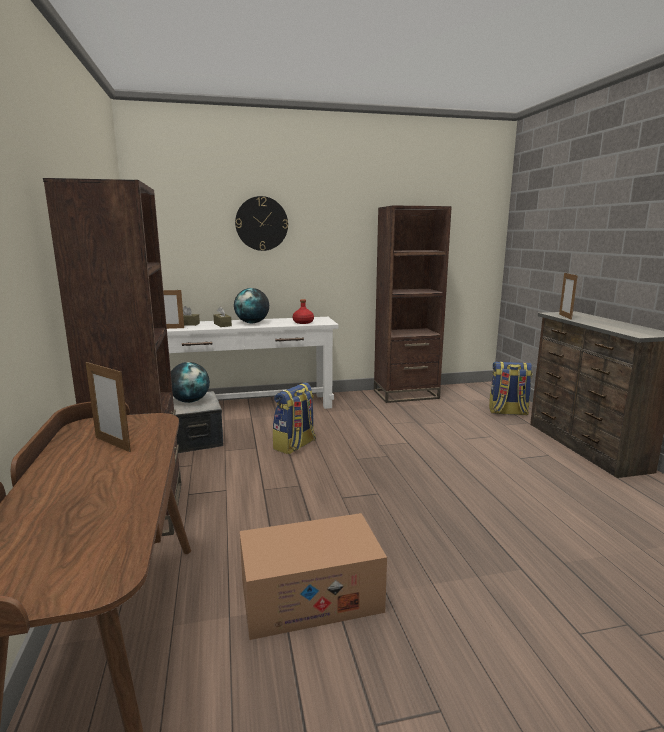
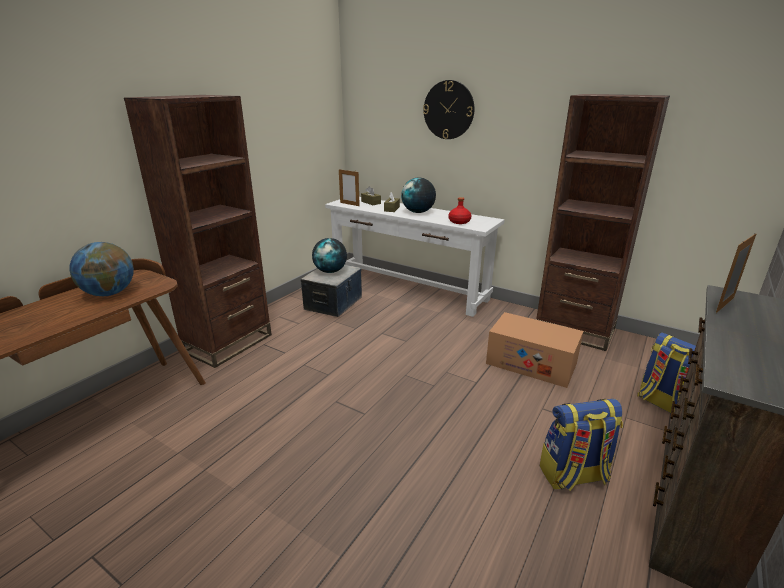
camera: 45 degrees right, 10 degrees up
(112, 444) = (109, 293): picture frame -> globe
(295, 445) = (382, 339): backpack -> backpack (573, 475)
(310, 597) = (198, 457): cardboard box -> cardboard box (531, 363)

